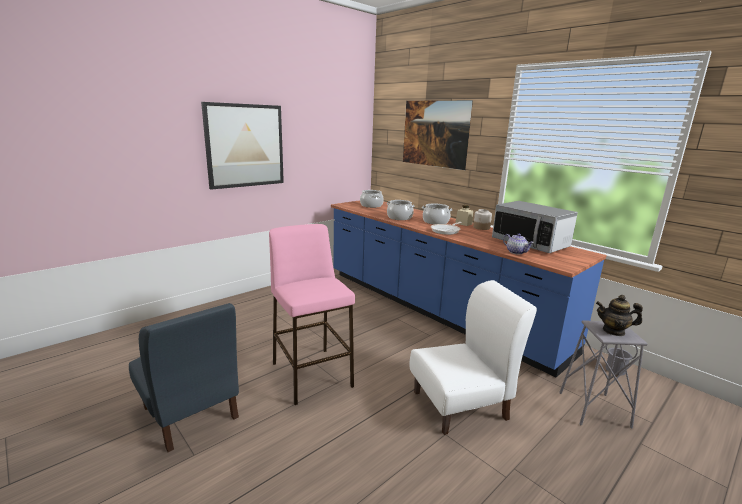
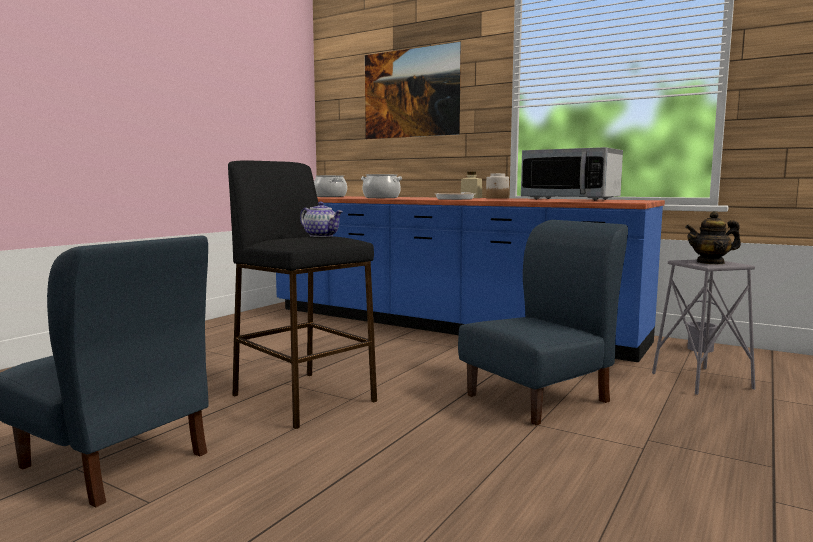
camera: 15 degrees left, 10 degrees down
(245, 145) = (139, 96): picture -> none
(311, 374) = (303, 398): pink stool -> black stool
(435, 222) = (433, 198): cooking pot -> none
(460, 405) = (539, 398): white chair -> blue chair
(516, 252) = (562, 200): teapot -> teapot (322, 236)

